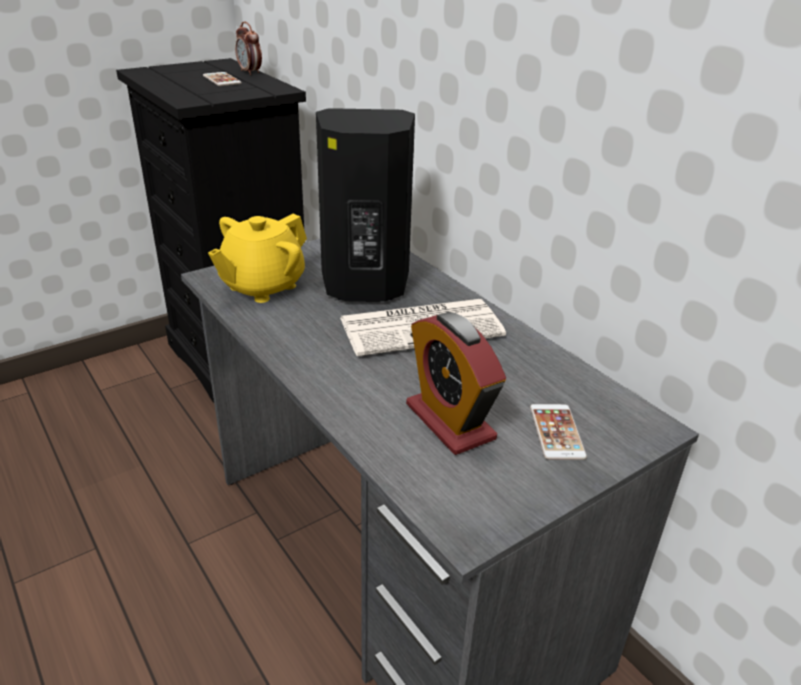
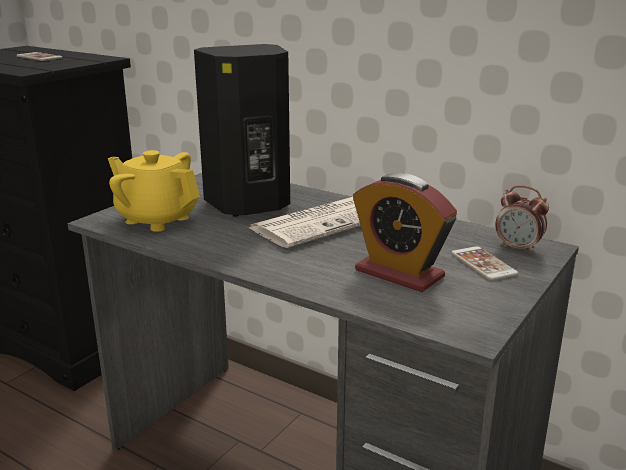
camera: 20 degrees left, 10 degrees down
(250, 72) = (60, 51): alarm clock -> alarm clock (518, 248)
(262, 286) = (157, 219): yellow teapot -> yellow teapot turned 105 degrees clockwise

